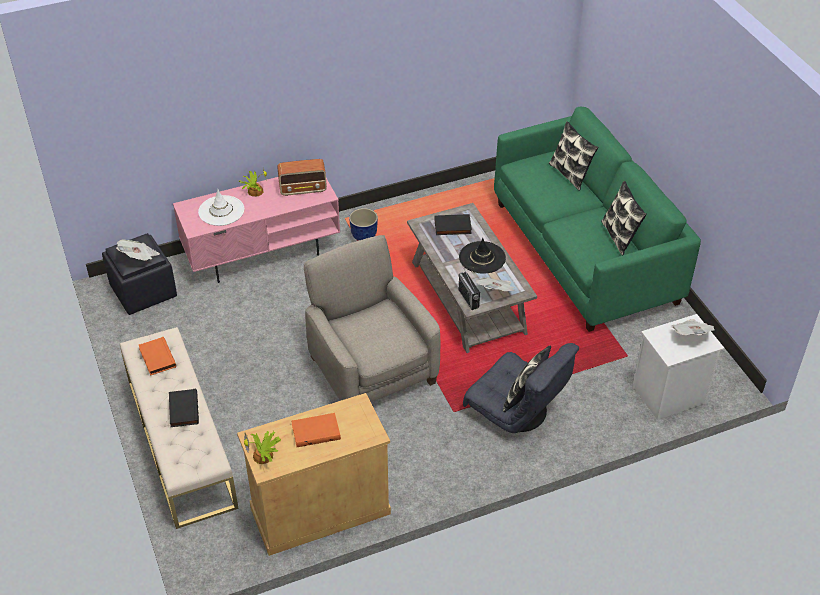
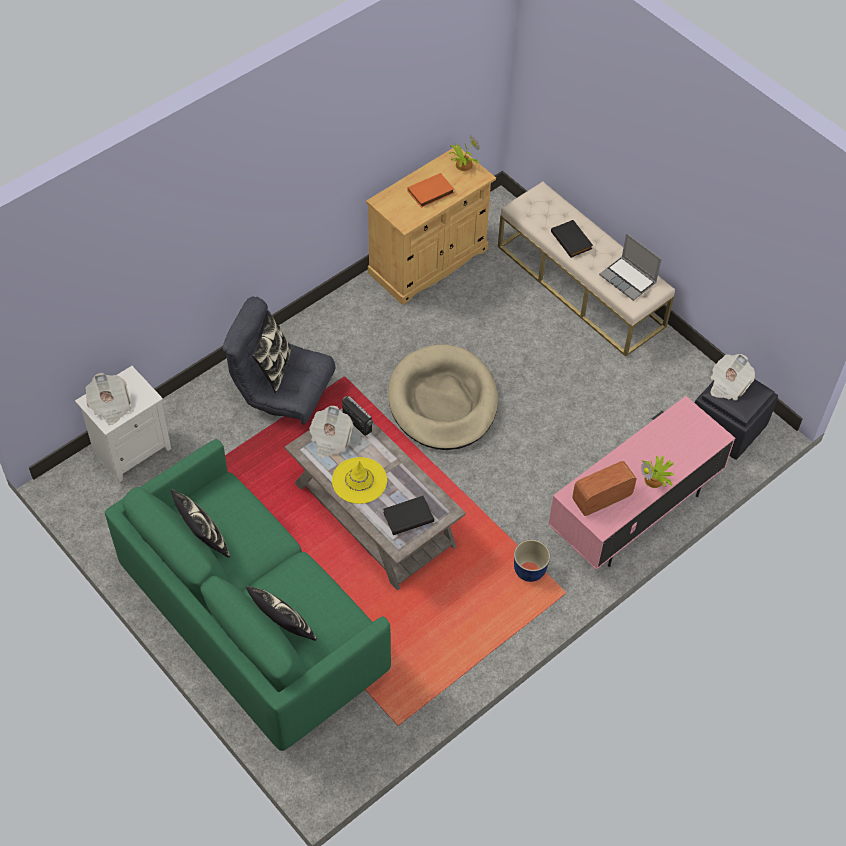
camera: 160 degrees right, 10 degrees up
(156, 358) = (629, 279): orange book -> laptop
(221, 211) = (674, 441): white hat -> none
(371, 368) = (443, 401): beige armchair -> beige dog bed
(482, 258) = (359, 481): black hat -> yellow hat

